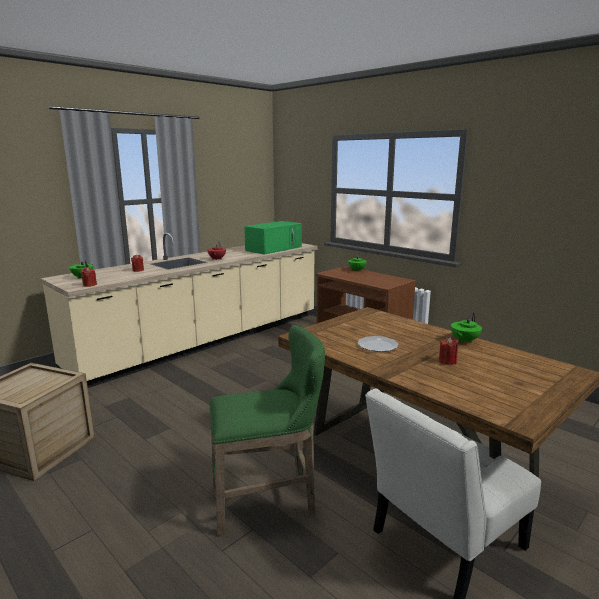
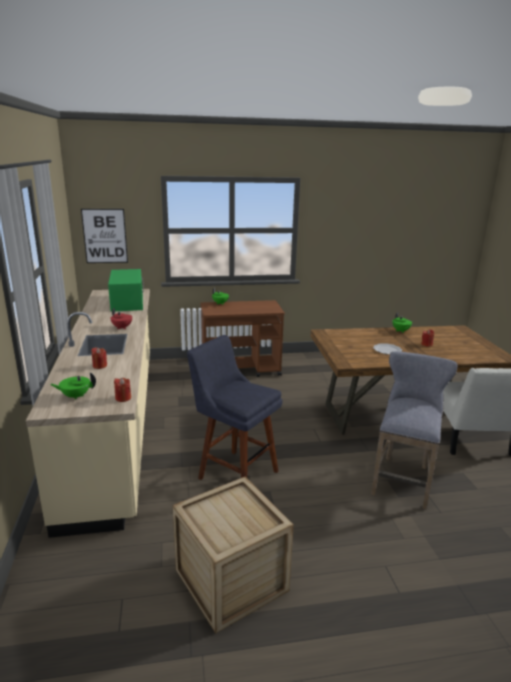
camera: 55 degrees left, 5 degrees up
(183, 404) = (234, 473): none -> blue stool
(269, 501) = (403, 478): green stool -> grey stool
(292, 192) = (105, 236): none -> picture

